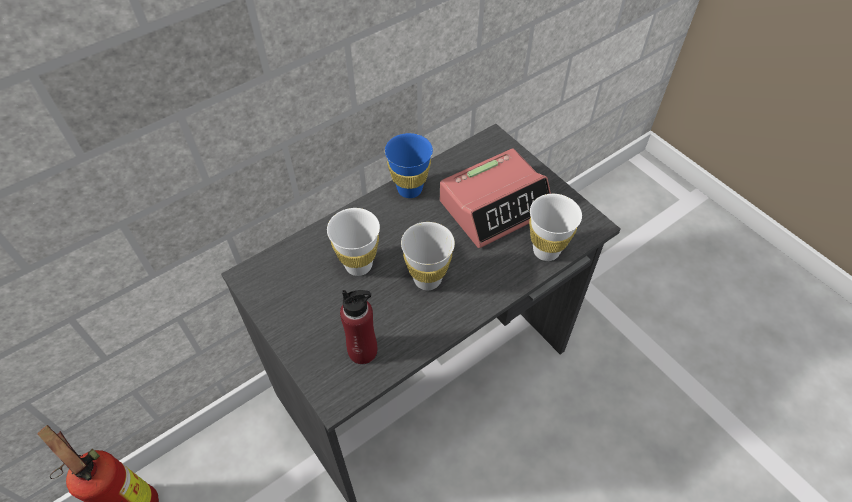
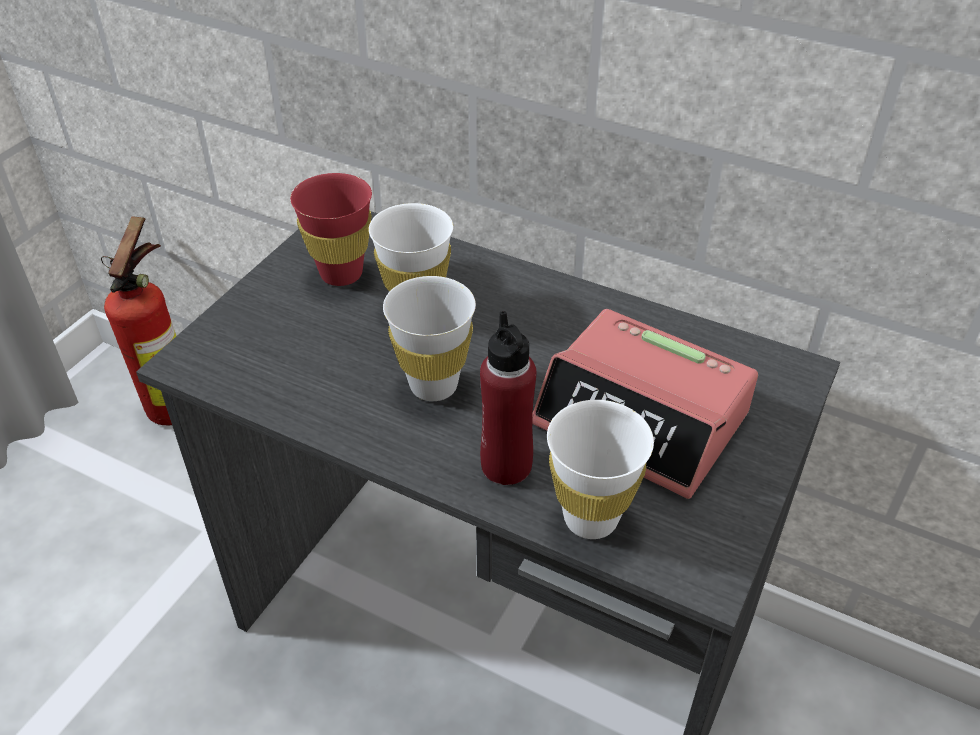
camera: 65 degrees right, 10 degrees down
(304, 292) = (341, 274): none -> red cup
(363, 351) = (270, 361): red bottle -> red bottle (506, 465)
(409, 189) = (597, 309): blue cup -> none

